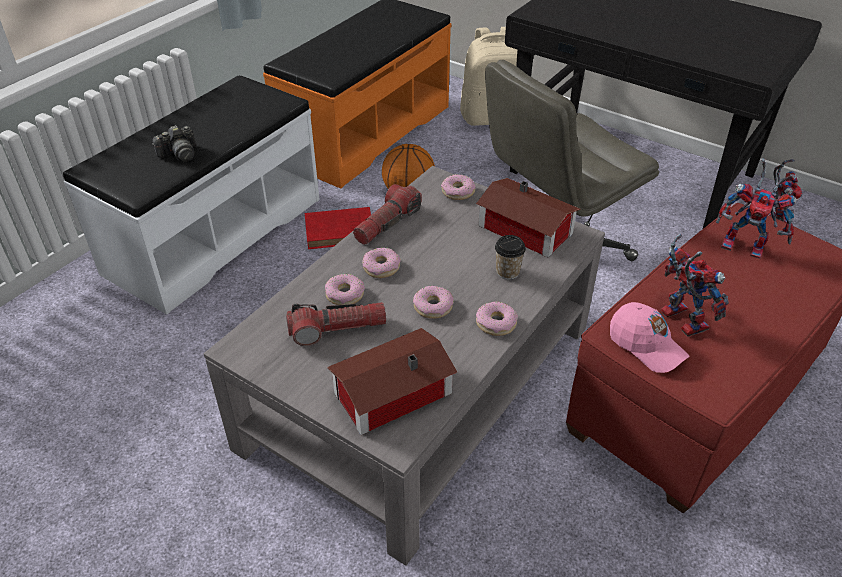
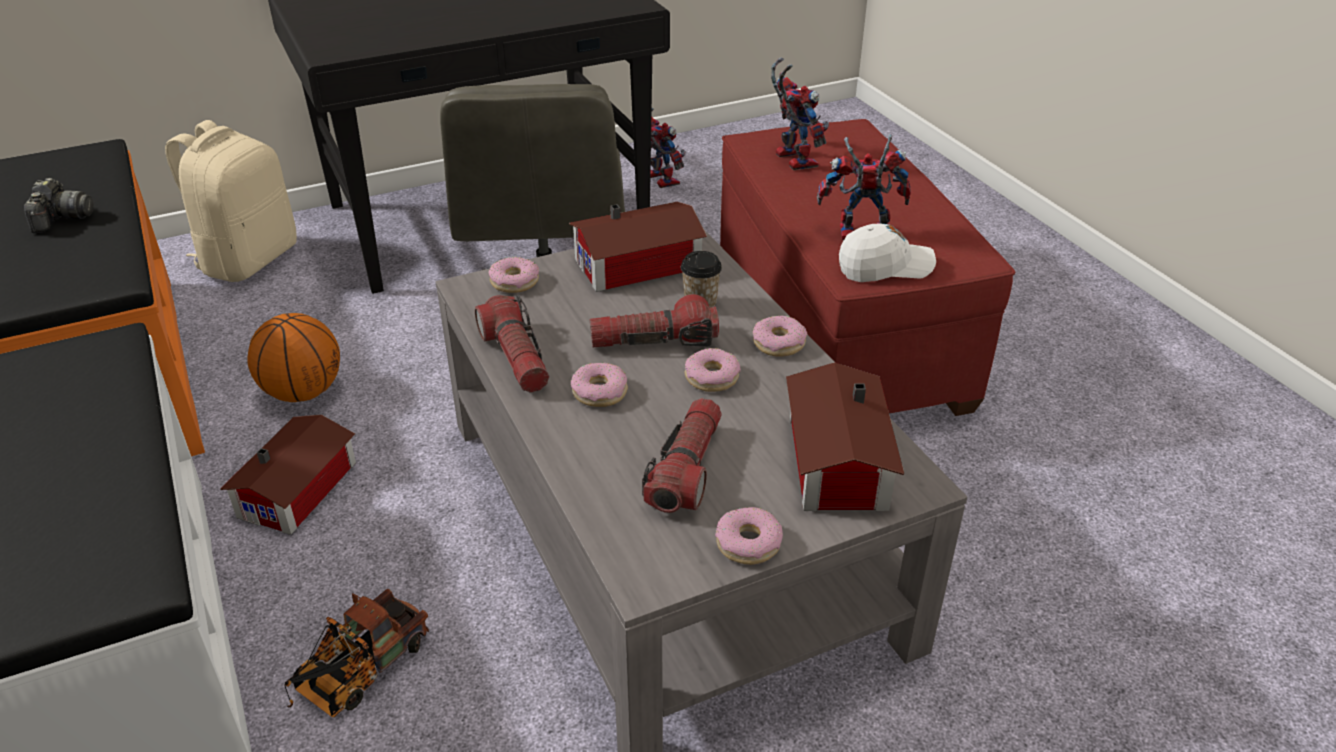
camera: 60 degrees left, 5 degrees down
(179, 154) = (98, 500): camera -> camera (62, 219)
(239, 315) = (358, 673): none -> toy truck
(342, 231) = (302, 488): red book -> toy house
(345, 294) = (623, 441): donut -> donut (748, 543)
(448, 269) = (654, 341): none -> flashlight
(646, 346) = (885, 267): pink cap -> white cap
(747, 245) = (790, 158): toy robot -> toy robot turned 75 degrees counterclockwise

